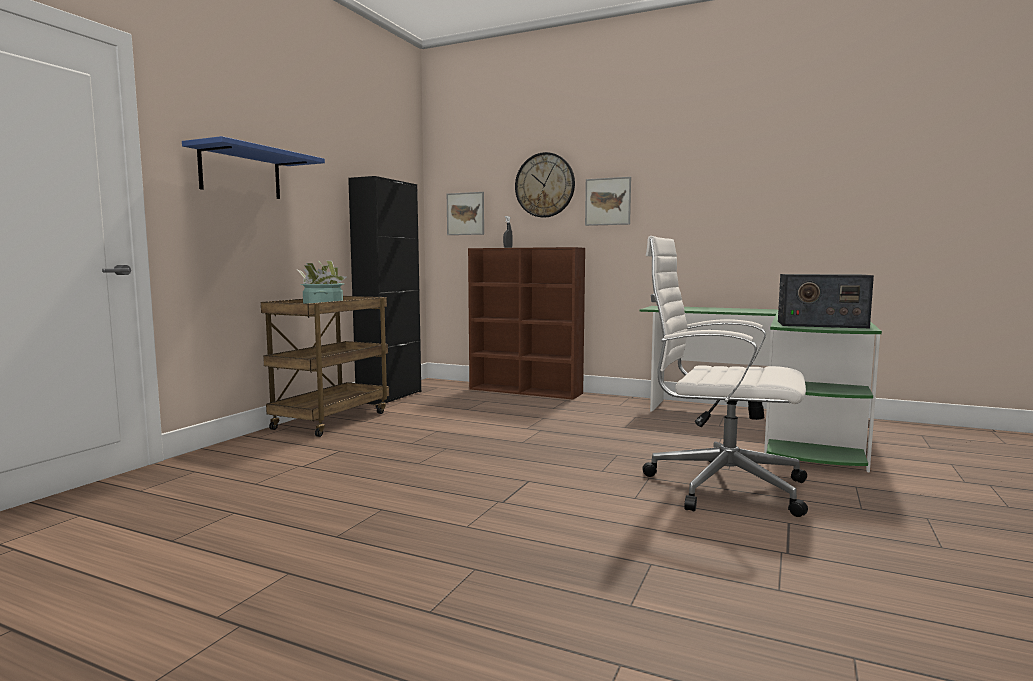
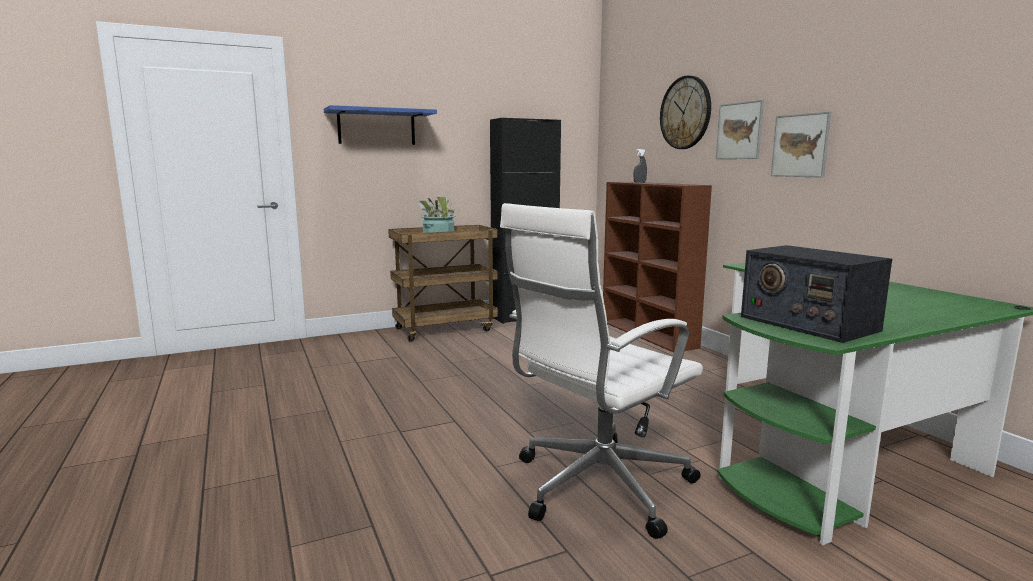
camera: 40 degrees right, 5 degrees up
(465, 213) = (624, 144): picture -> picture (800, 145)
(720, 485) = (597, 486): white office chair -> white office chair turned 105 degrees counterclockwise

